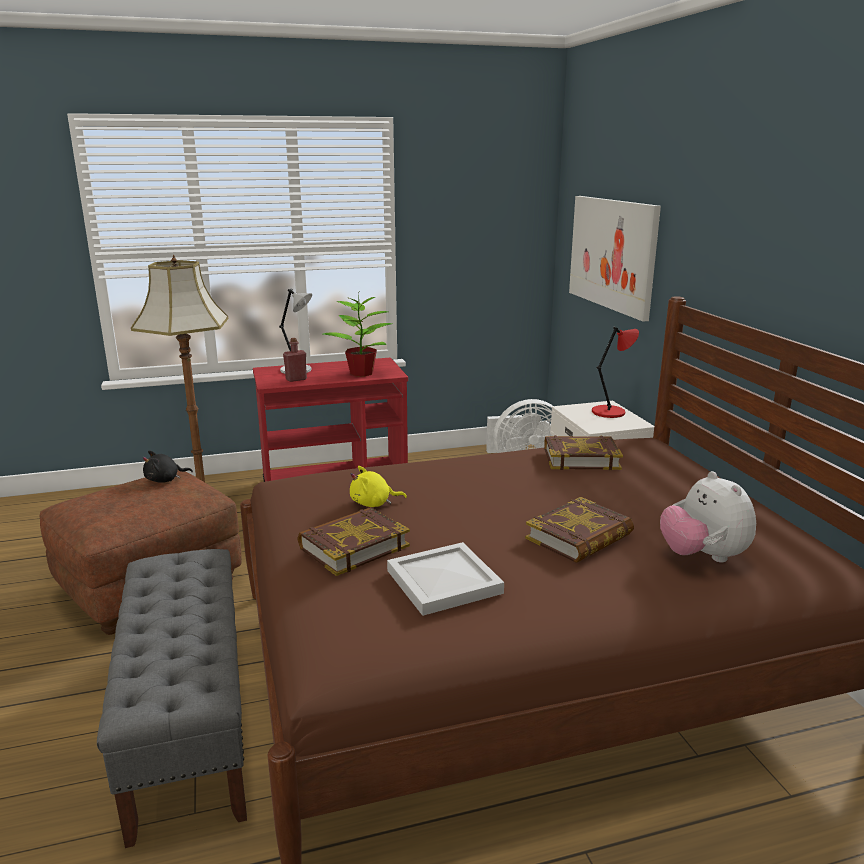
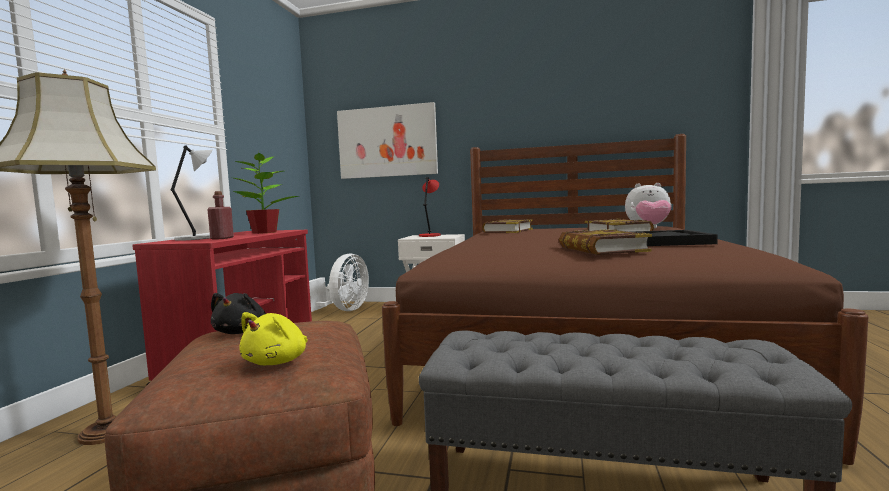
camera: 60 degrees left, 15 degrees down
(373, 503) = (526, 246): yellow plush toy -> yellow plush toy (278, 362)
(446, 582) = (669, 241): white tray -> black tray

